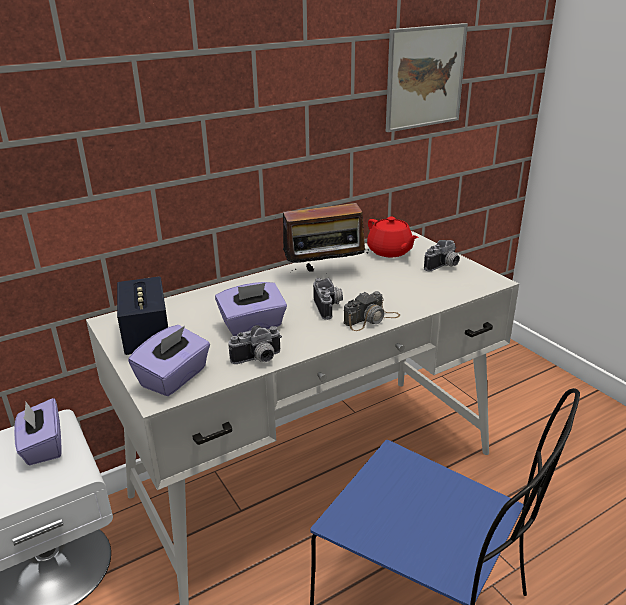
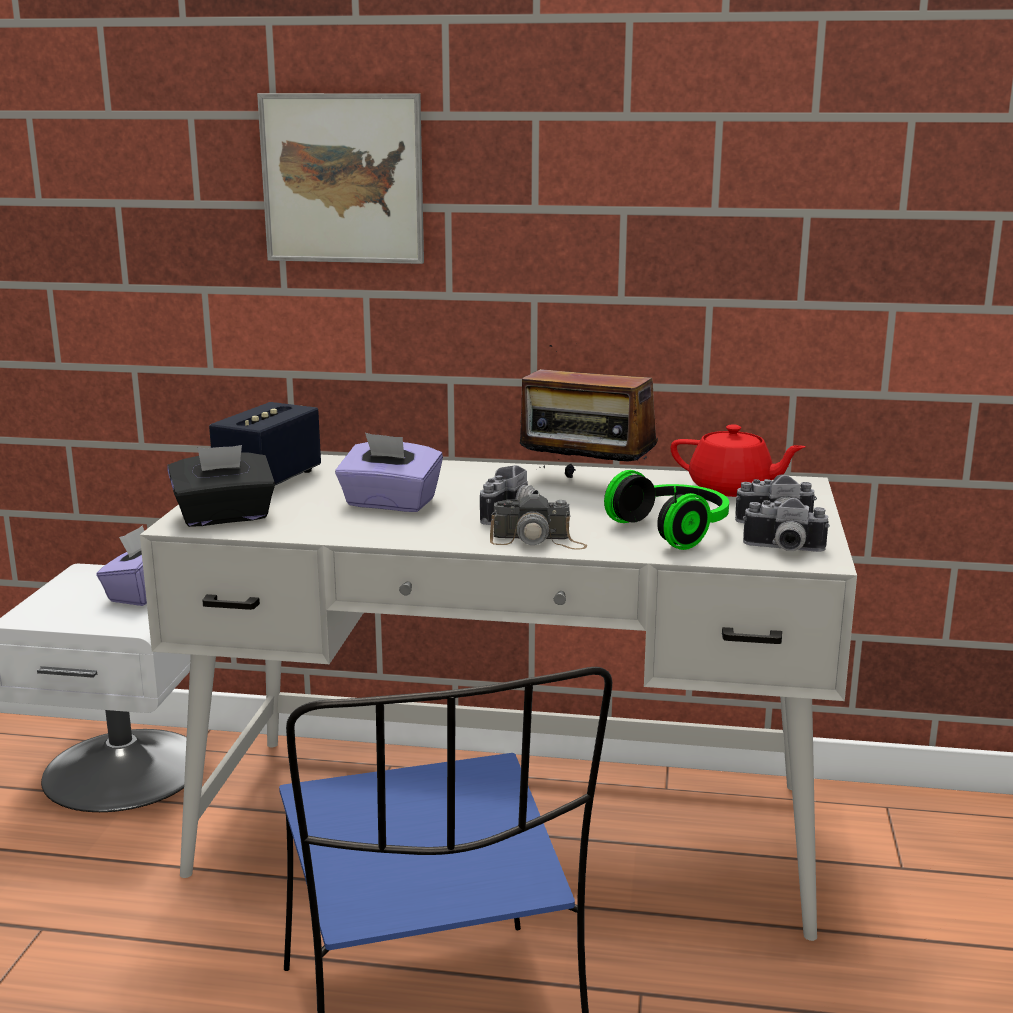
camera: 40 degrees right, 10 degrees down
(174, 378) = (224, 517): purple tissue box -> black tissue box
(258, 359) = (330, 531): camera -> camera (783, 549)
(390, 251) = (732, 489): red teapot -> red teapot turned 75 degrees counterclockwise
(413, 286) = (674, 530): none -> headphones
(425, 77) = (872, 195): picture -> picture (342, 179)

